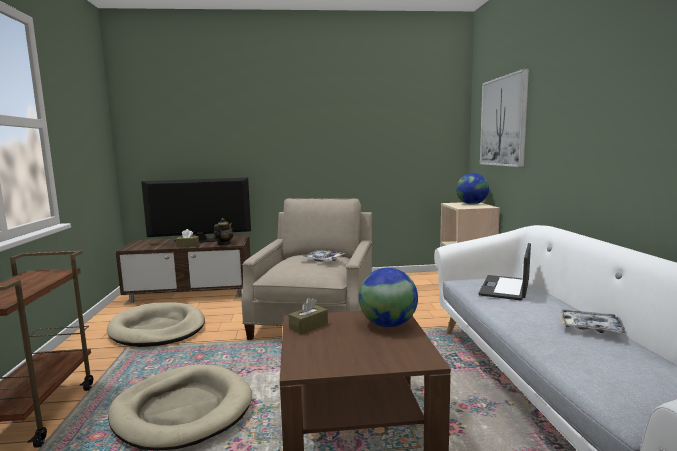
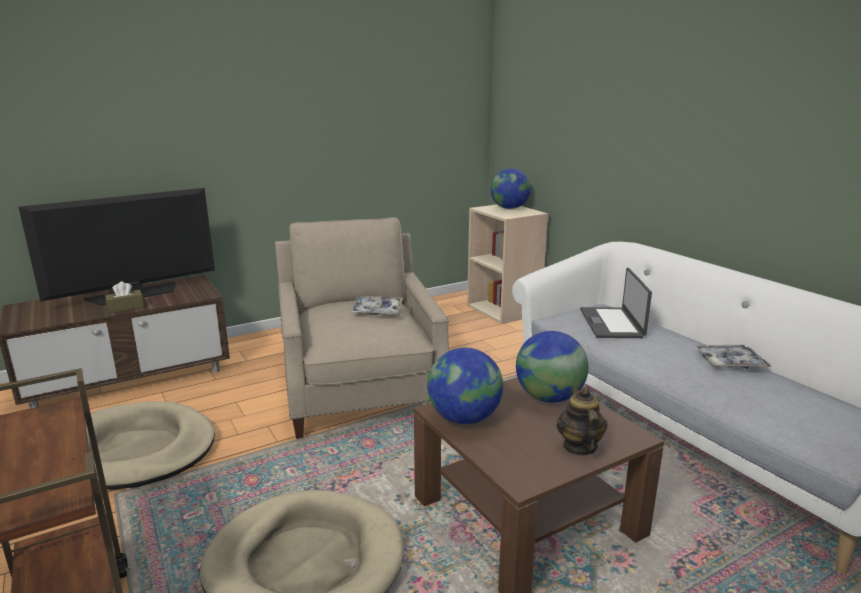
camera: 25 degrees left, 10 degrees up
(224, 244) = (186, 297): teapot -> teapot (579, 447)
(308, 326) = (464, 418): brown tissue box -> globe
(503, 121) = (553, 105): picture -> none

